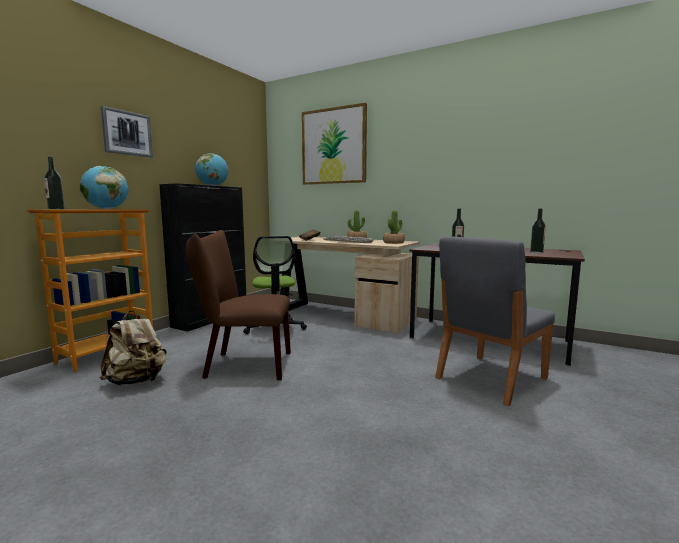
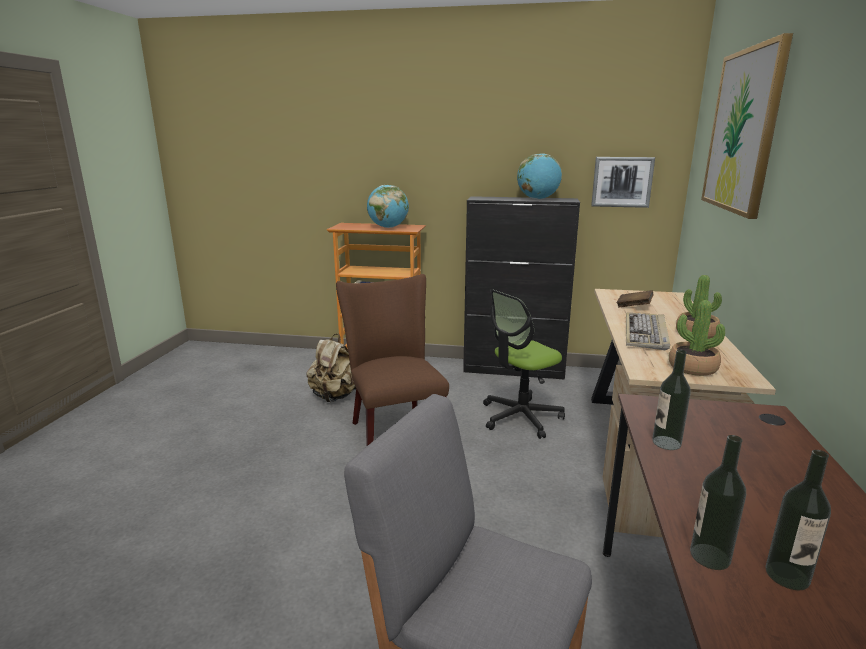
camera: 70 degrees right, 10 degrees up
(56, 209) = (343, 227): bottle -> bottle (710, 556)
(127, 133) = (439, 140): picture -> picture (622, 182)

